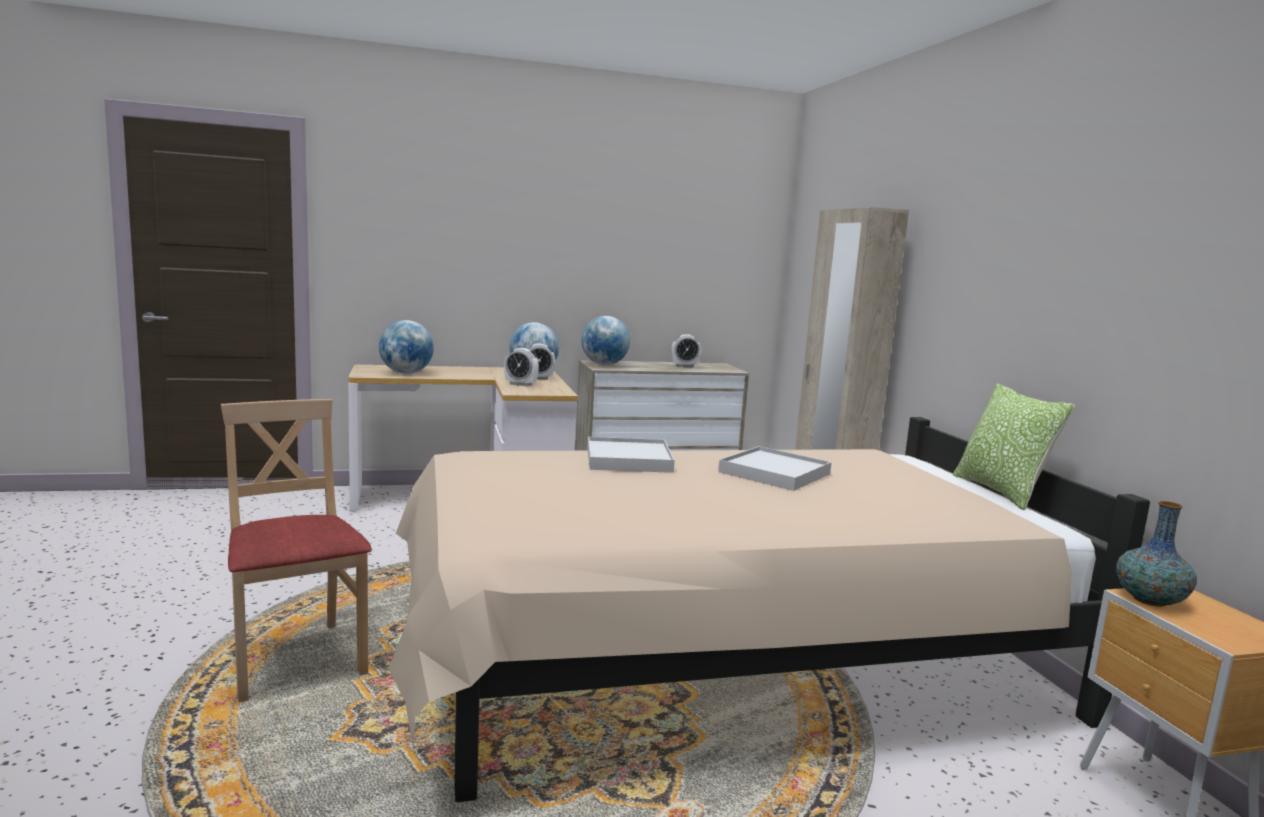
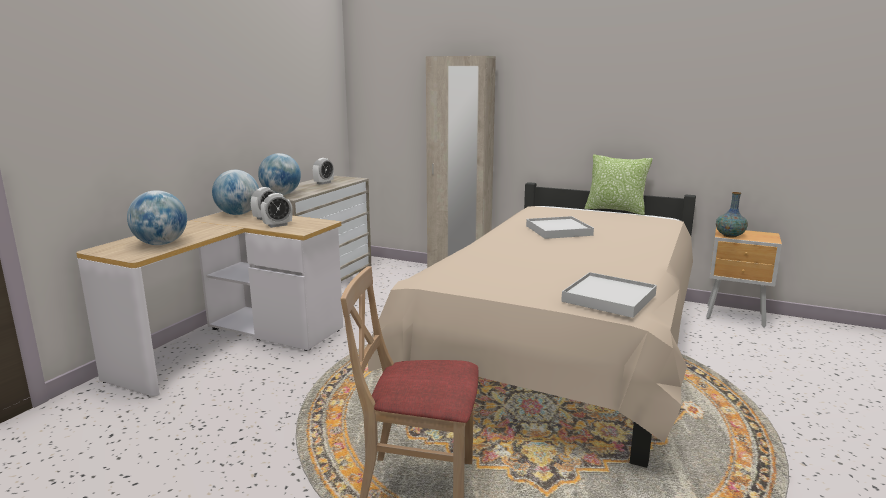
camera: 50 degrees left, 5 degrees up
(628, 460) = (498, 248): white tray -> white tray (609, 298)

